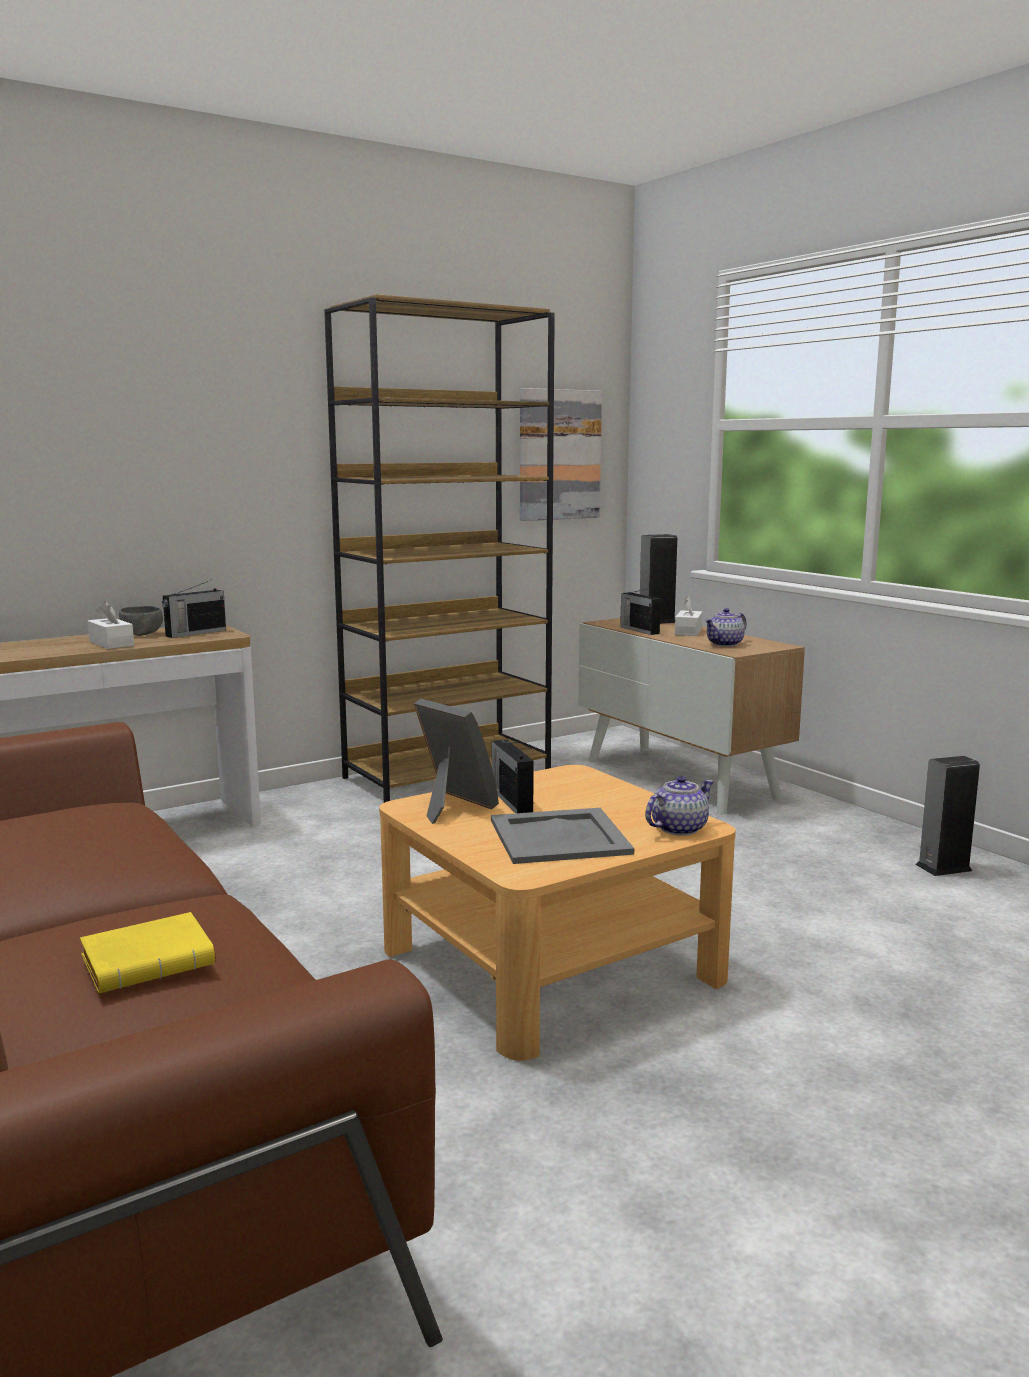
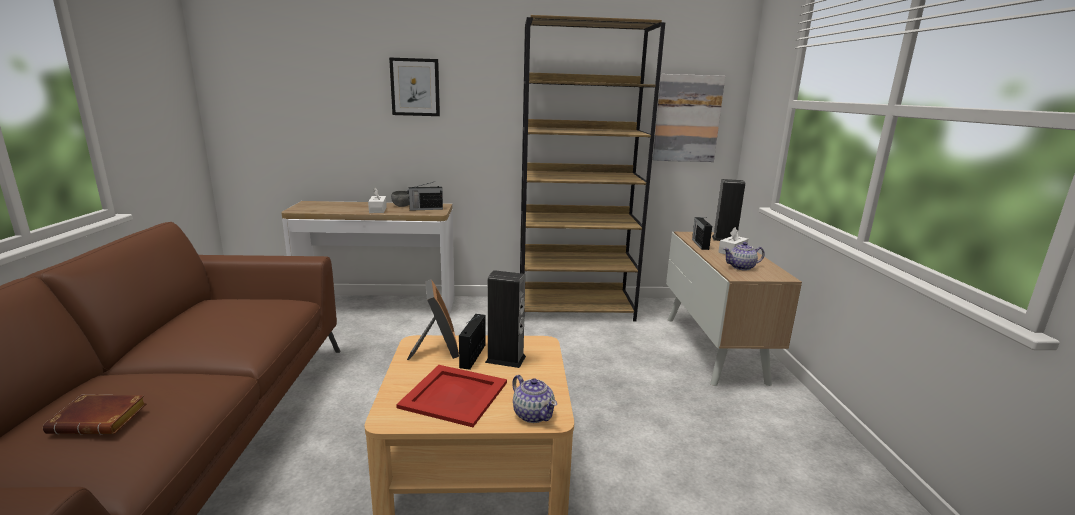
camera: 30 degrees right, 5 degrees up
(139, 414) = (415, 87): none -> picture
(151, 961) = (102, 419): yellow book -> brown book
(558, 837) = (453, 395): grey tray -> red tray
(678, 829) = (533, 414): teapot -> teapot turned 60 degrees clockwise
(943, 867) = (846, 492): speaker -> speaker (505, 359)

